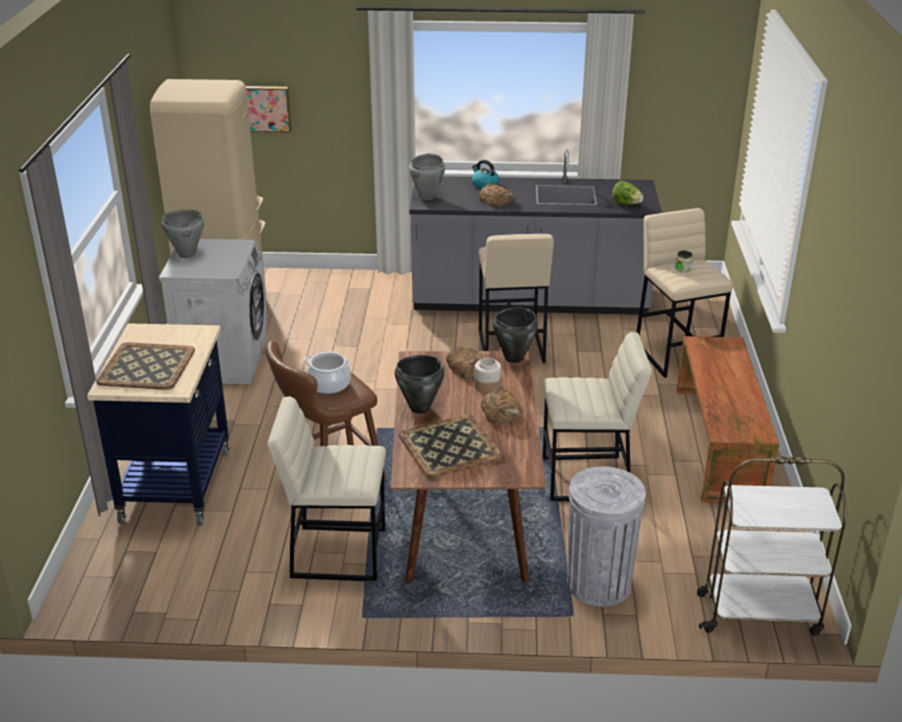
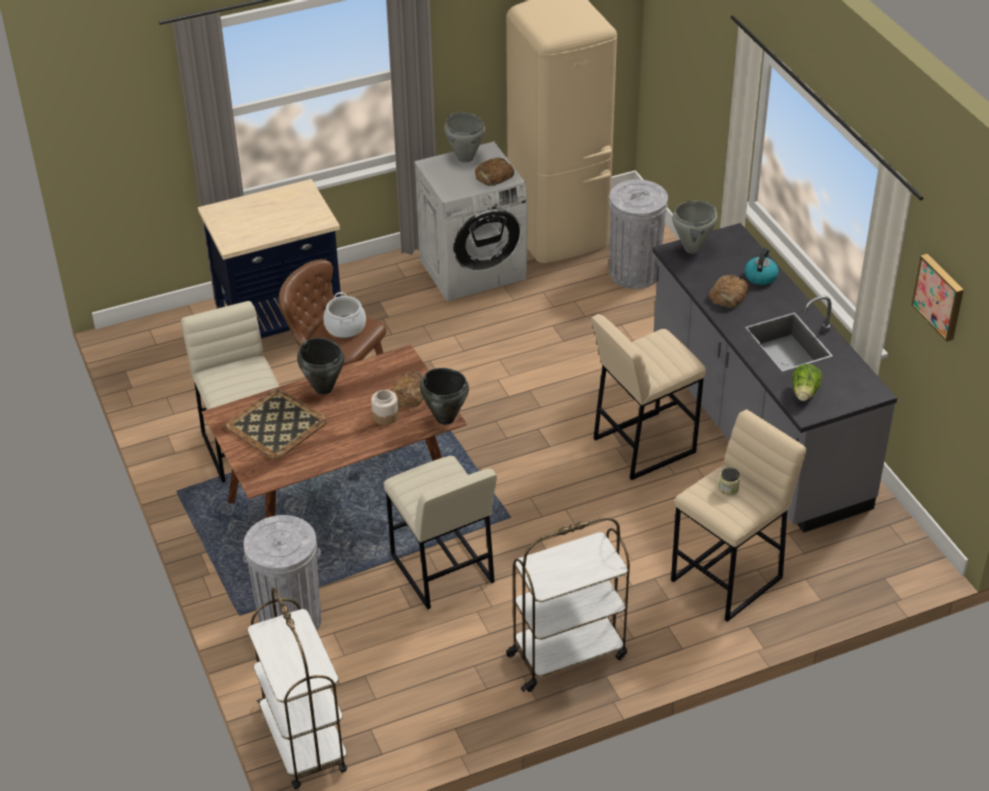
camera: 65 degrees right, 10 degrees up
(145, 367) = (251, 216): tray -> none
(267, 108) = (683, 67): picture -> picture (940, 296)
(310, 295) = (634, 273): none -> grey trash can
(501, 411) = (348, 438): bread -> bread (494, 176)
(720, 444) = (568, 656): brown bench -> white cart

